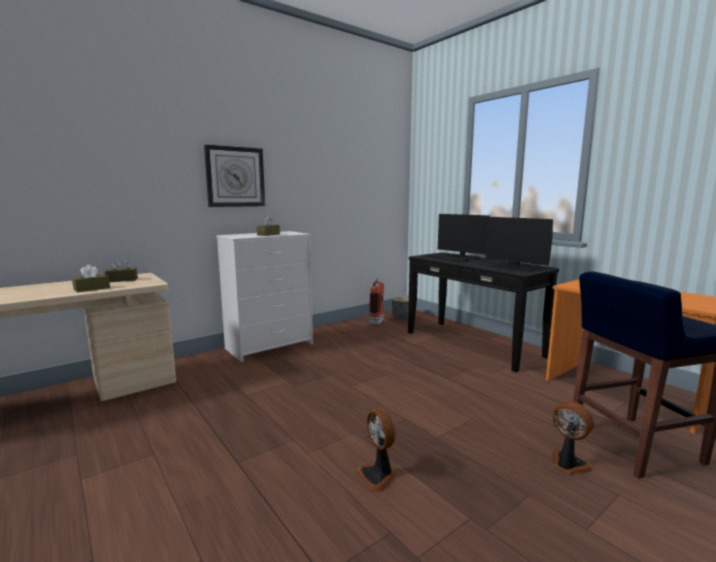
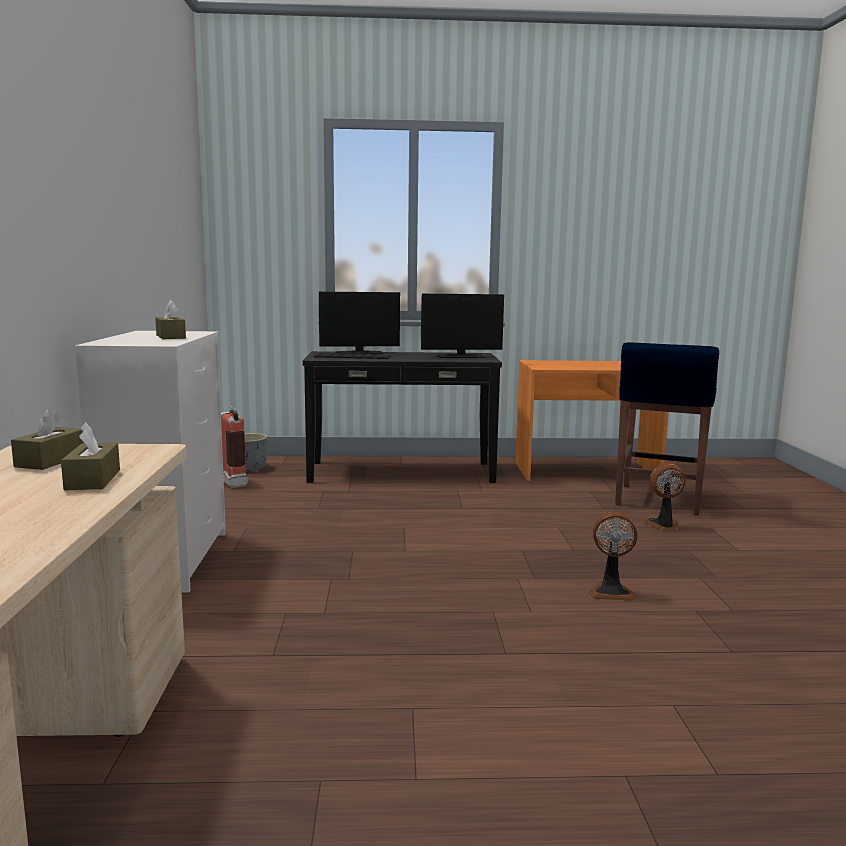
camera: 55 degrees left, 0 degrees up
(235, 177) = (76, 217): wall clock -> none

